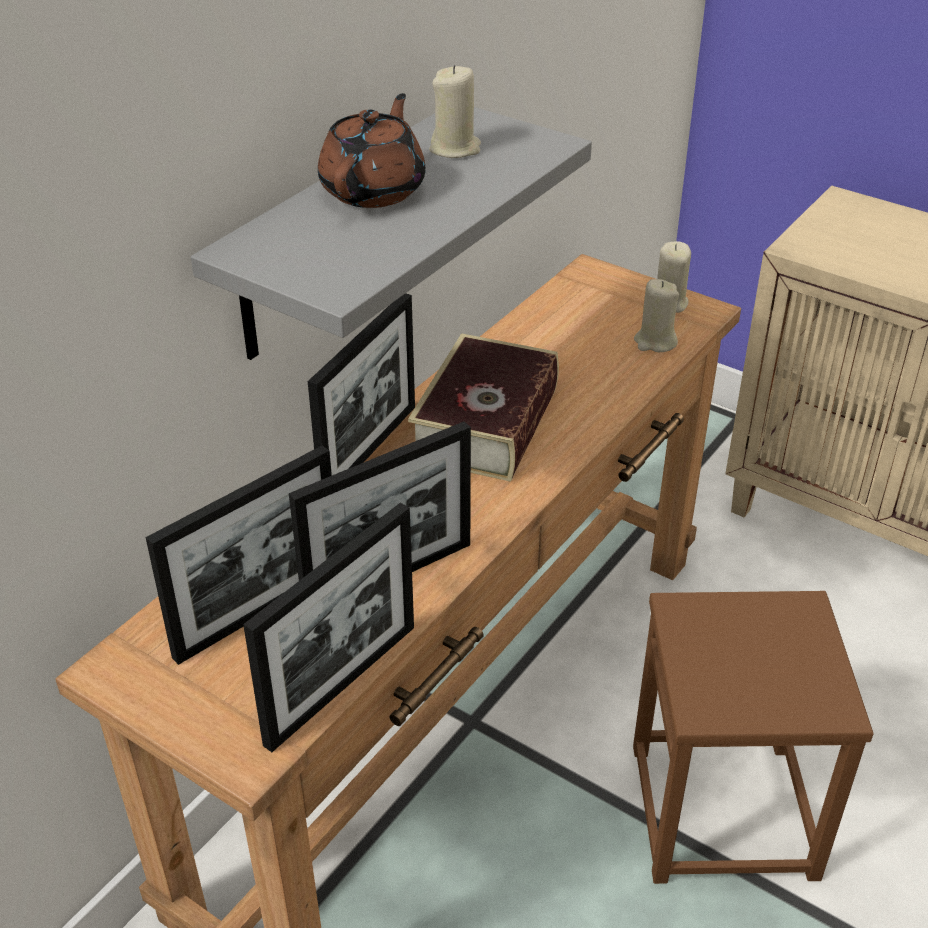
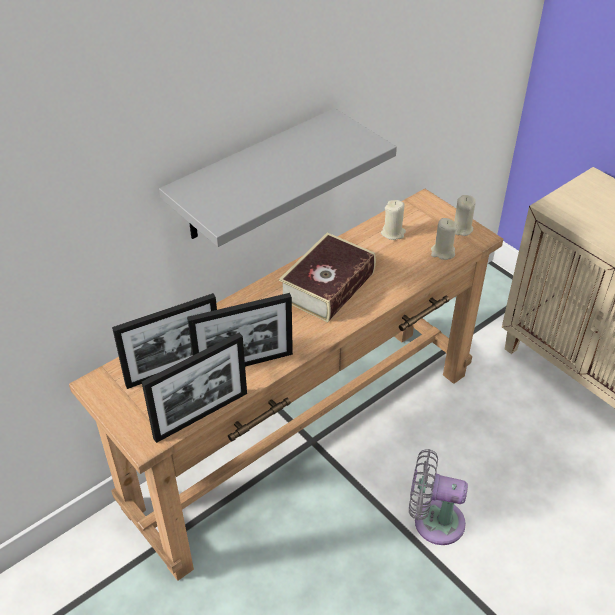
camera: 15 degrees right, 5 degrees up
(369, 450) = (260, 290): picture frame -> none
(374, 190) = (266, 161): brown teapot -> none
(455, 148) = (320, 141): beige candle -> beige candle (393, 233)
(724, 810) = (433, 521): brown stool -> grey fan

